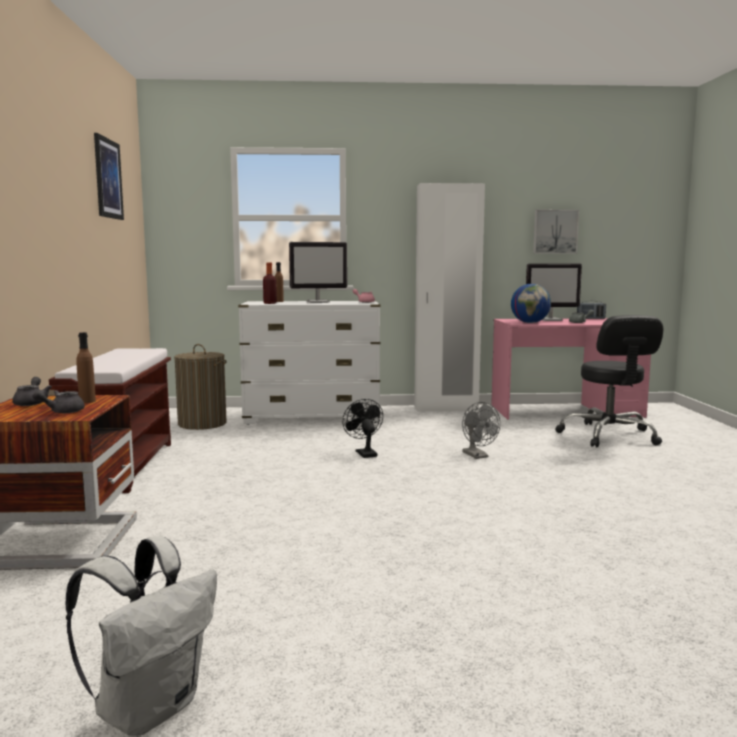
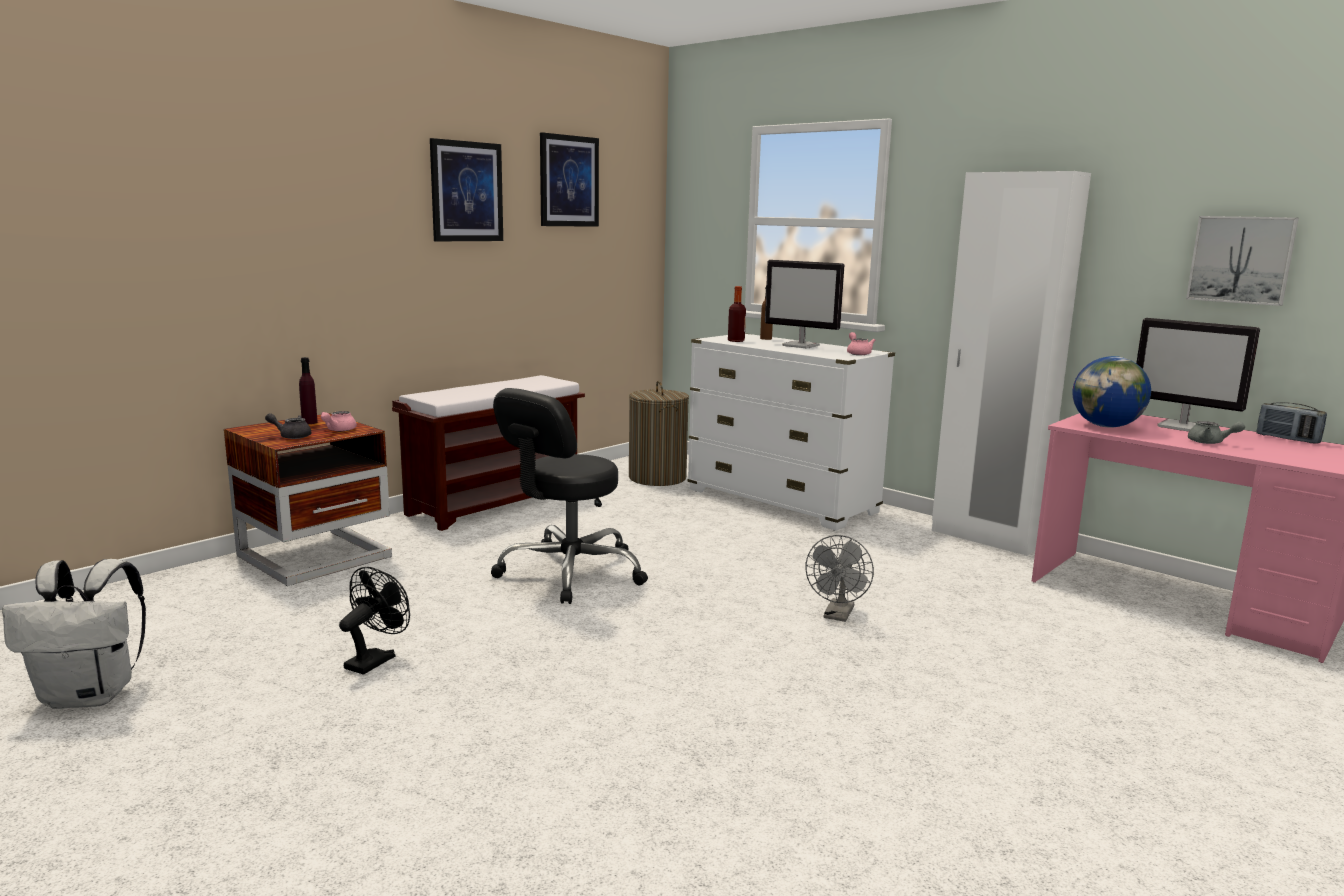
camera: 45 degrees right, 5 degrees up
(32, 403) = (309, 422): grey teapot -> purple bottle
(65, 178) = (466, 191): none -> picture
(87, 401) = (338, 430): brown bottle -> pink teapot
(364, 453) = (720, 563): black fan -> black fan (375, 660)
(610, 437) = (1133, 666): black office chair -> black office chair (566, 575)

